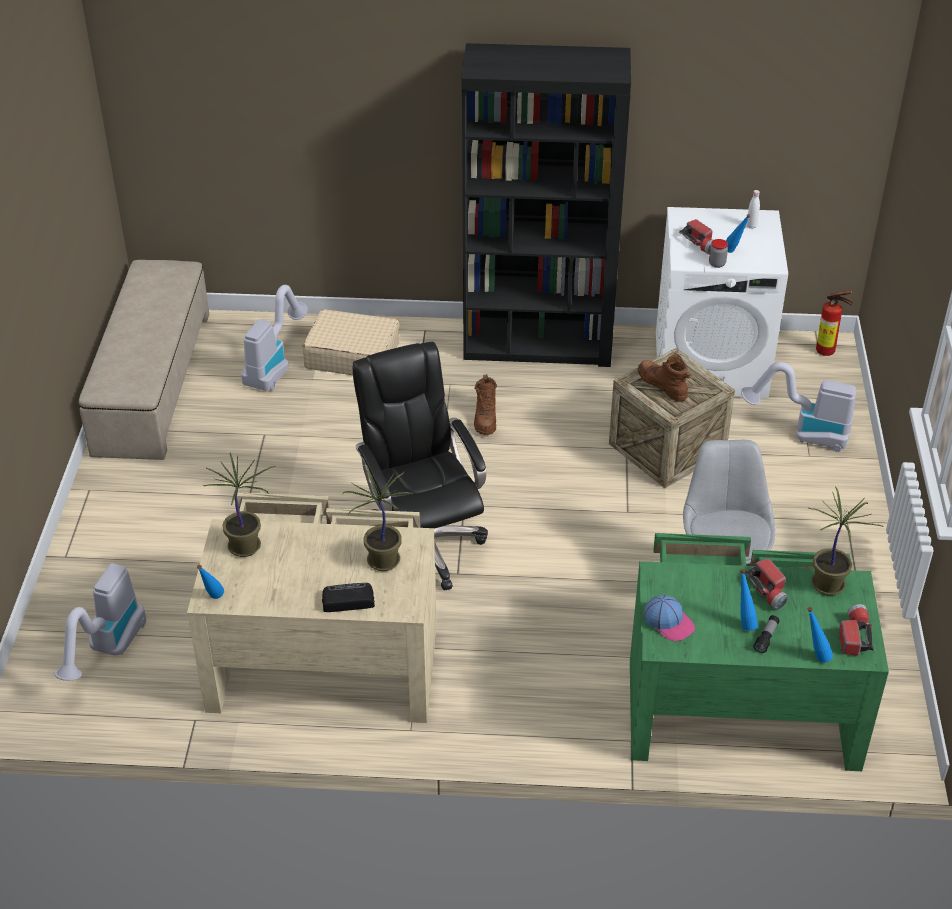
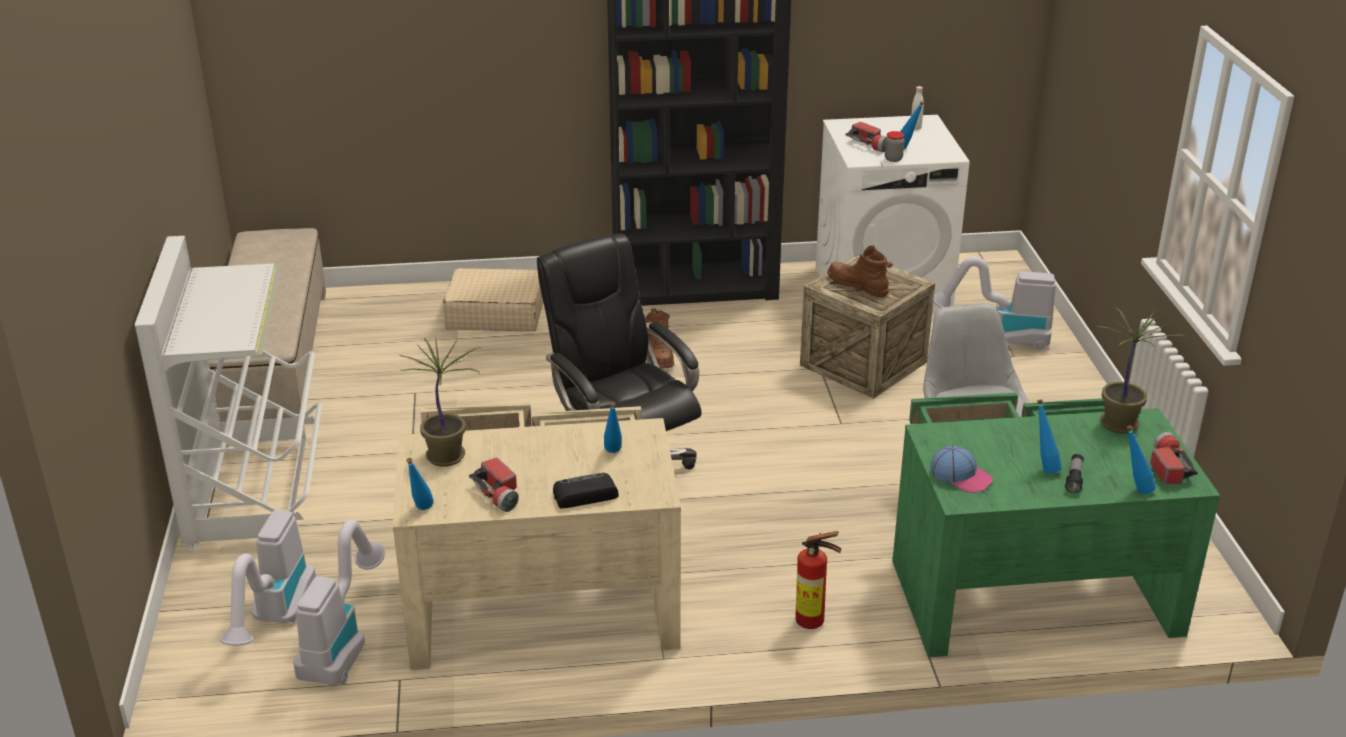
camera: 10 degrees left, 10 degrees down
(115, 523) = (258, 492): none -> white shoe rack
(274, 365) = (411, 330): vacuum cleaner -> vacuum cleaner (342, 642)
(382, 561) = (613, 454): potted plant -> blue bottle
(769, 591) = (1058, 436): flashlight -> flashlight (498, 494)
(828, 352) = (998, 268): fire extinguisher -> fire extinguisher (814, 622)

